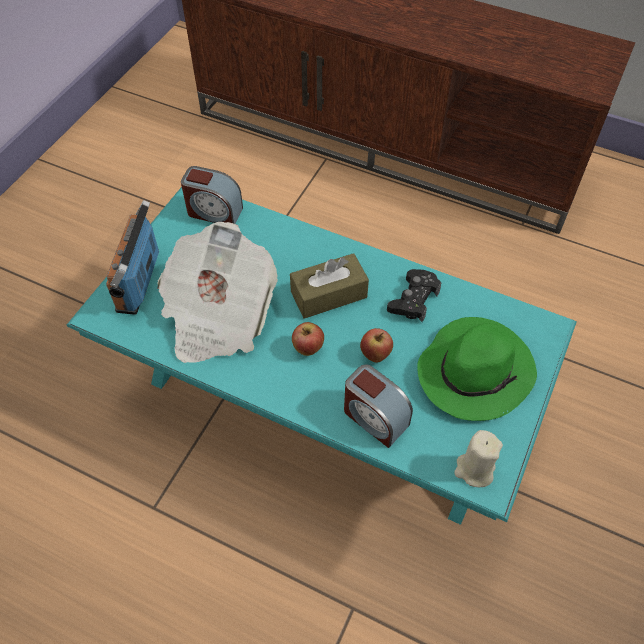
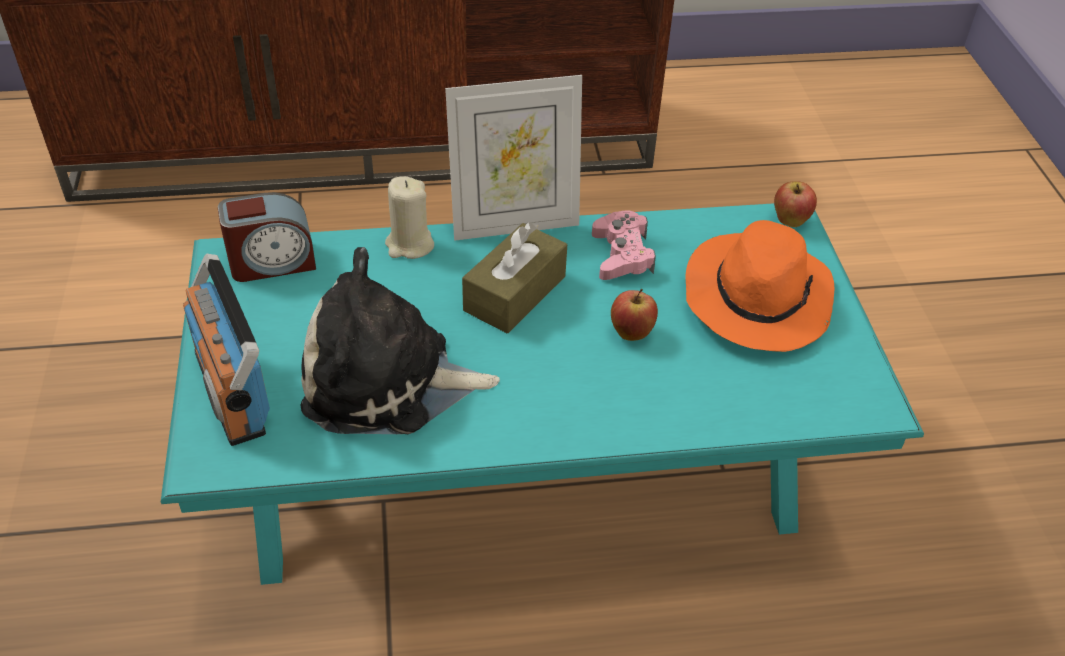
camera: 35 degrees left, 10 degrees down
(217, 315) = (387, 381): newspaper -> plush toy
(308, 349) = (543, 365): apple -> apple (790, 222)
(365, 248) = (514, 224): none -> picture frame
(374, 418) = (691, 401): alarm clock -> none
(413, 300) = (622, 254): black game controller -> pink game controller
(474, 470) = (847, 399): beige candle -> beige candle (409, 245)
(475, 371) = (756, 297): green hat -> orange hat

